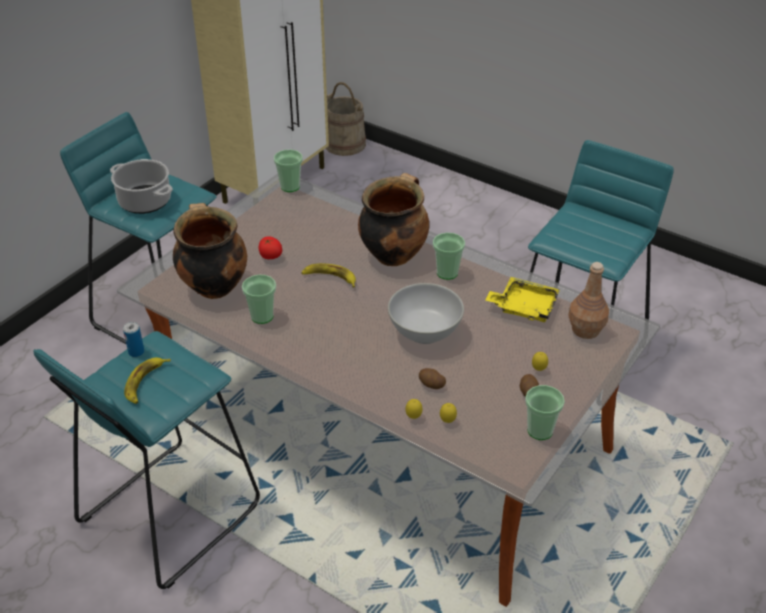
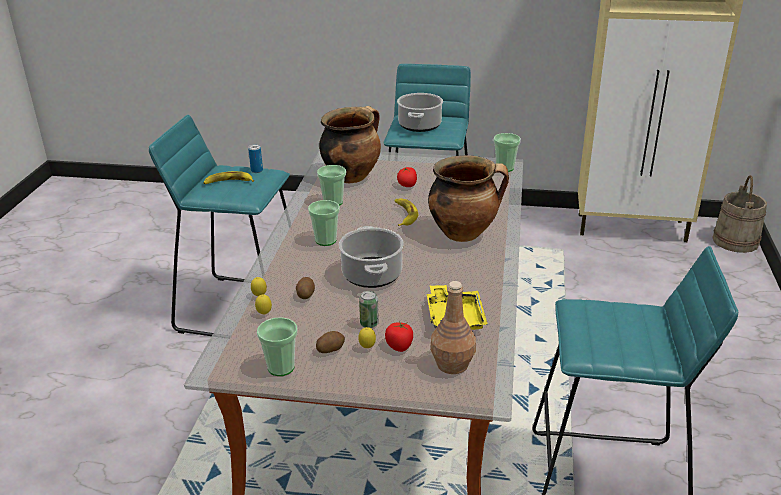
camera: 65 degrees right, 10 degrees down
(424, 332) = (371, 274): white bowl -> cooking pot
(447, 273) = (465, 265): cup -> cup (326, 240)
(504, 358) = (369, 324): none -> can
(546, 350) = (399, 346): none -> tomato

